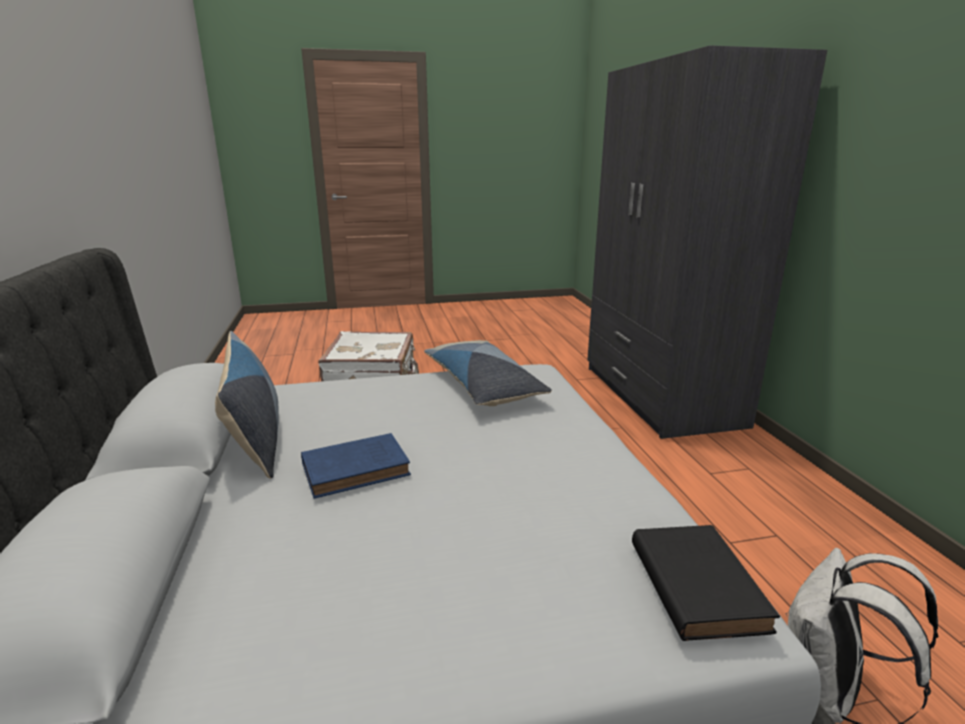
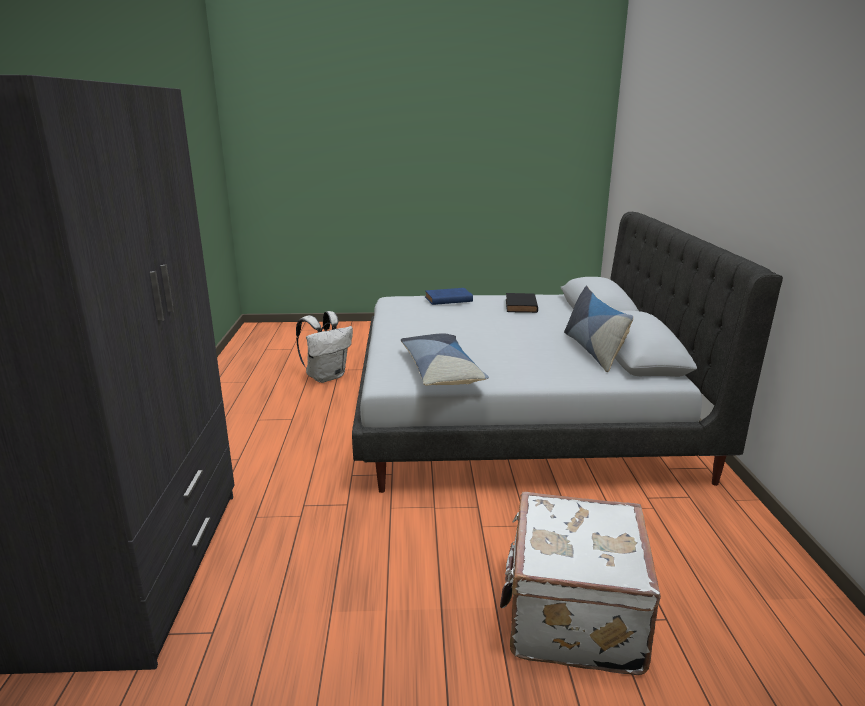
camera: 170 degrees left, 0 degrees up
(358, 469) = (521, 331): blue book -> blue book (447, 299)
(694, 583) = (399, 299): black book -> black book (521, 306)

